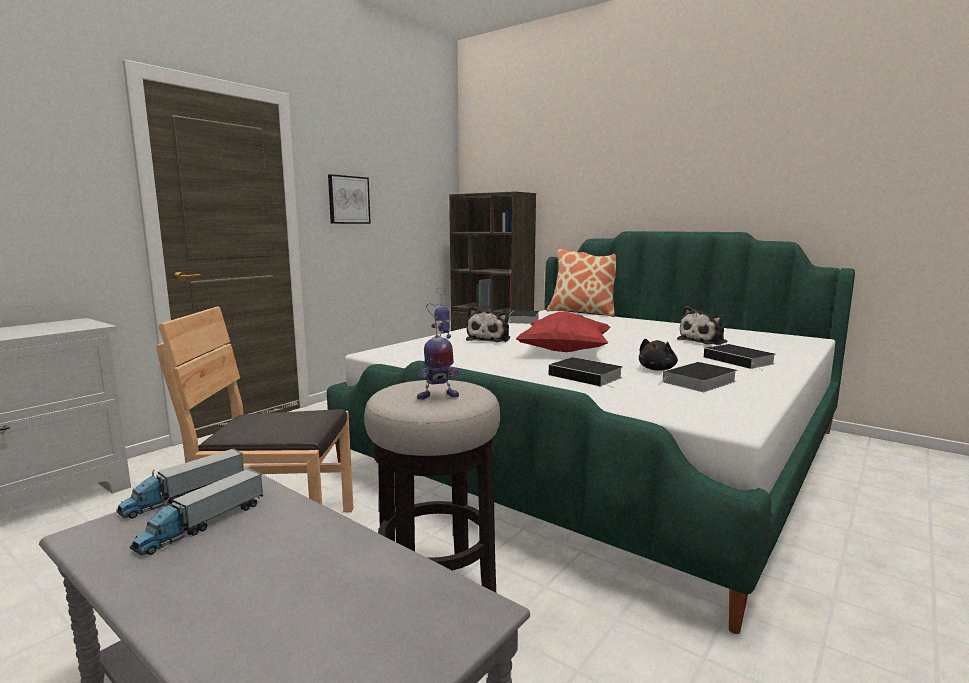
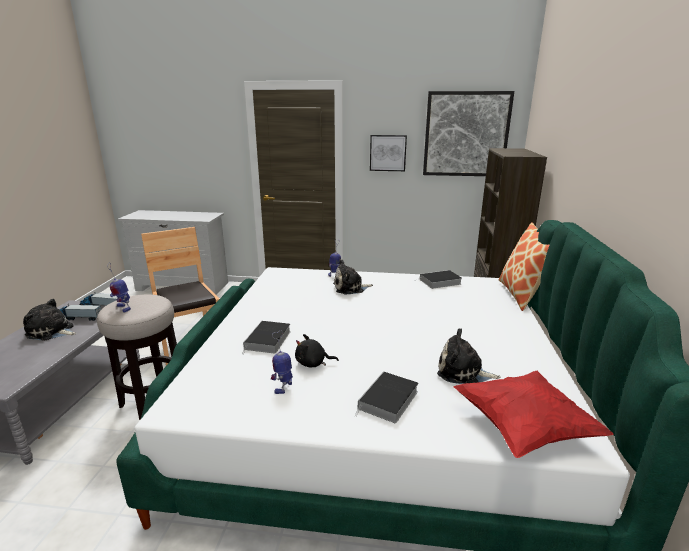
camera: 60 degrees right, 10 degrees up
(231, 557) = (52, 332): none -> plush toy
(417, 181) = (466, 134): none -> picture
(565, 352) = (336, 319): red pillow -> red pillow (523, 428)
(698, 382) = (284, 386): book -> toy robot

